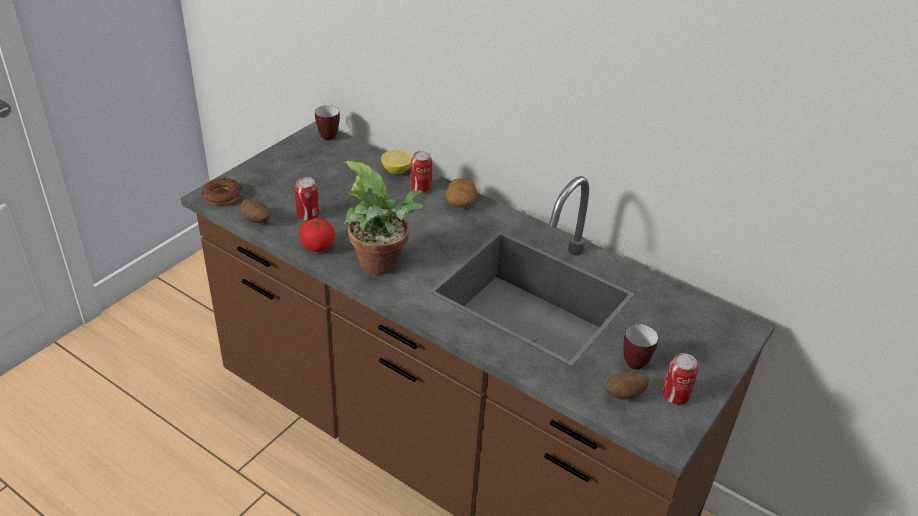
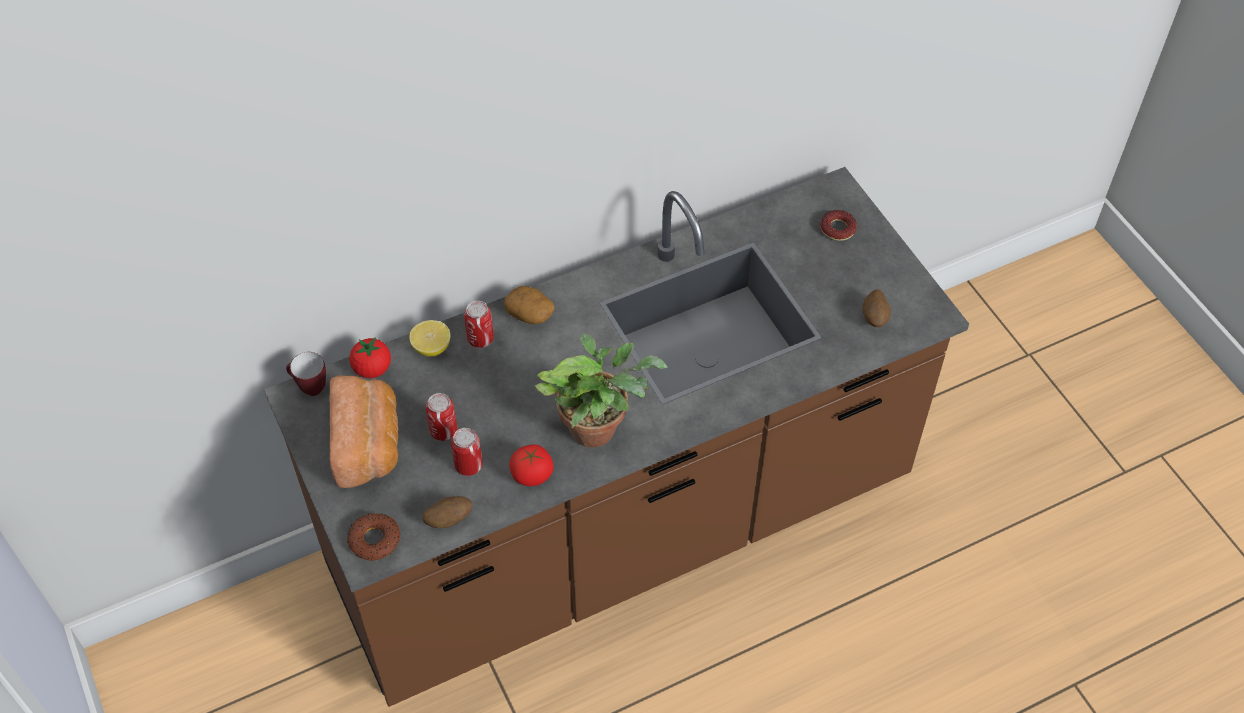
camera: 60 degrees left, 15 degrees up
(299, 170) = (369, 444): none -> bread
(361, 153) = (372, 369): none -> tomato
(635, 360) = (838, 289): mug -> none
(675, 396) = (892, 283): can -> can (443, 430)
(700, 340) = (837, 229): none -> donut

